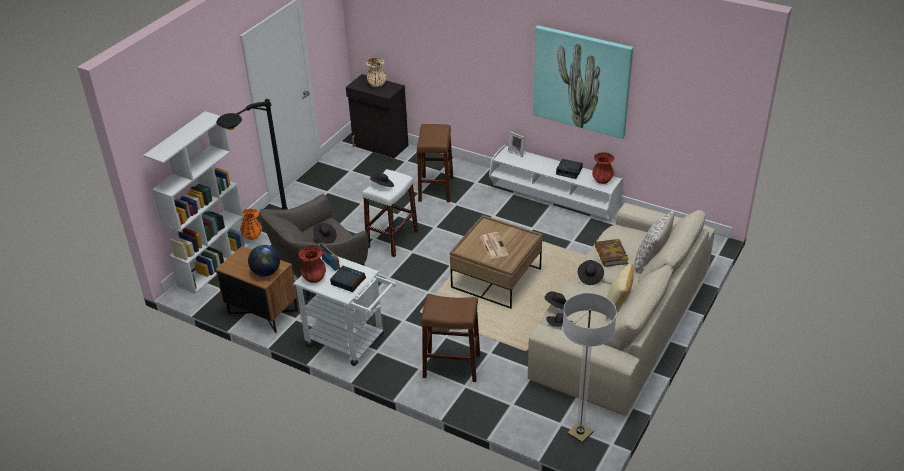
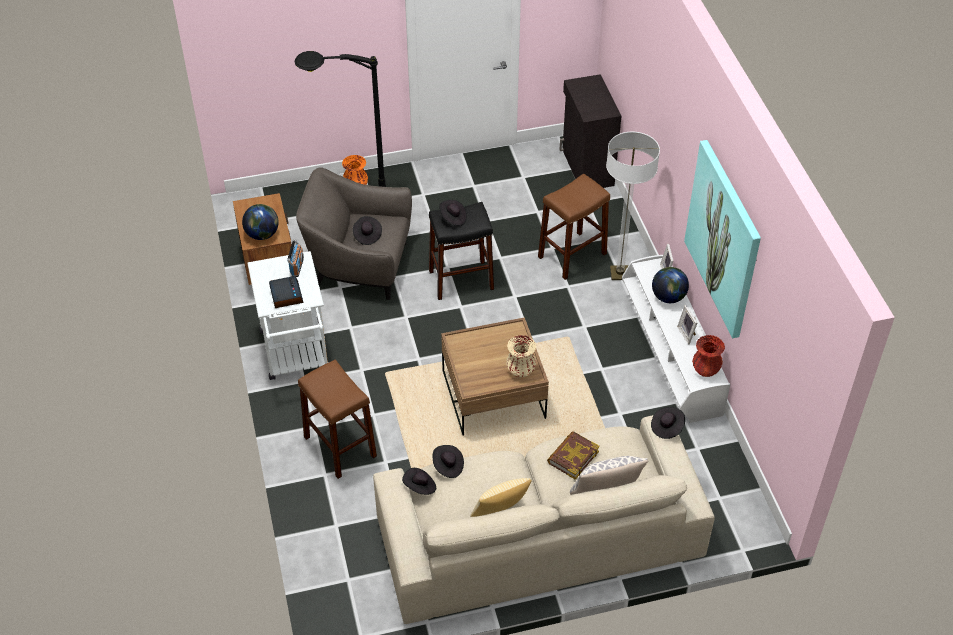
camera: 45 degrees right, 10 degrees up
(213, 265) = (292, 193): white bookcase -> none
(314, 278) = (267, 270): red vase -> none
(377, 84) = (596, 97): beige vase -> beige vase (520, 370)
(392, 239) = (461, 280): white stool -> black stool
(493, 245) = (489, 358): newspaper -> none
(534, 162) = (668, 297): none -> globe
(569, 171) = (687, 334): alarm clock -> picture frame
(580, 433) = (351, 603): floor lamp -> floor lamp (619, 273)
(590, 277) = (519, 462): black hat -> black hat (667, 427)

